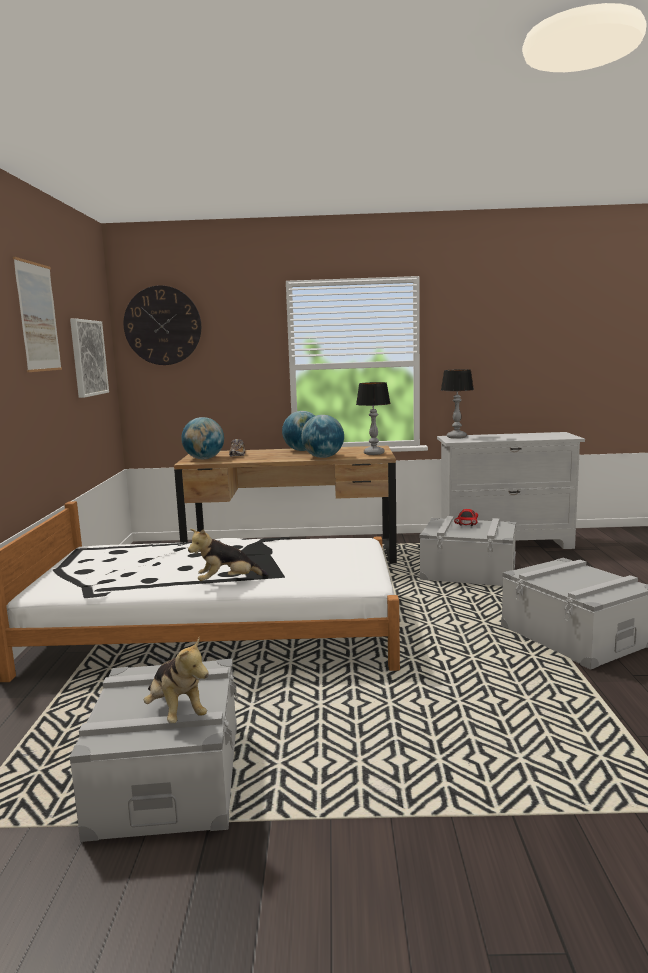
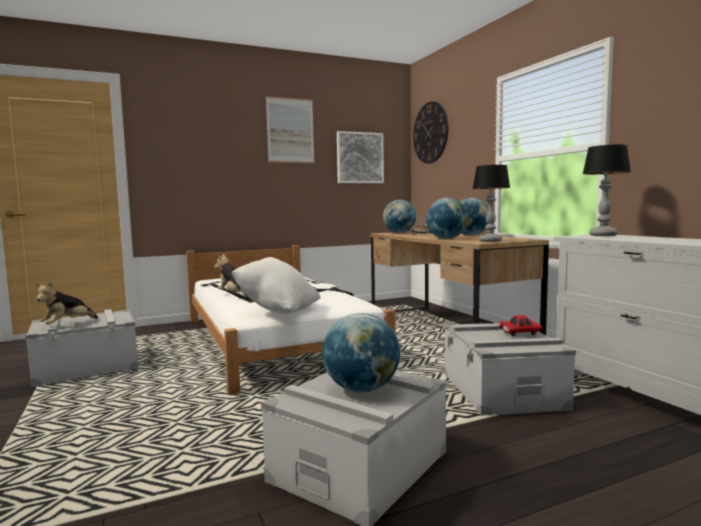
camera: 65 degrees right, 5 degrees down
(350, 569) = (277, 310): none -> white pillow
(575, 578) = (362, 389): none -> globe

